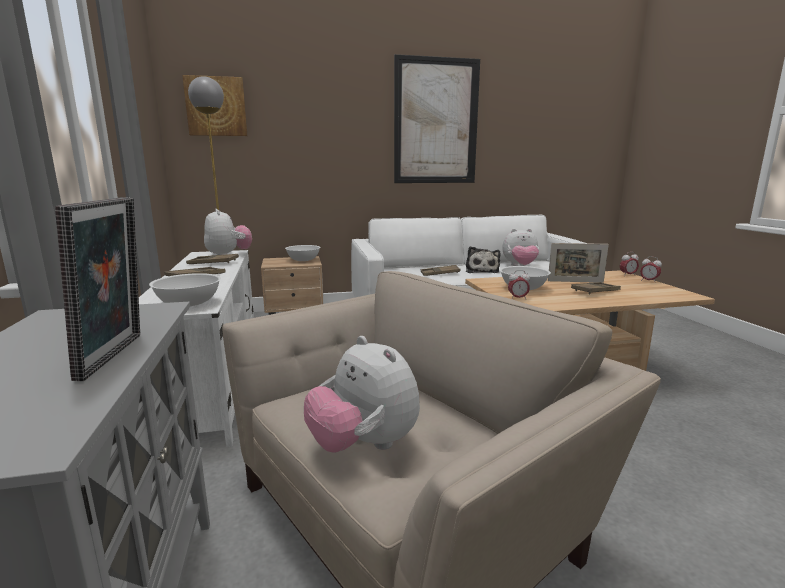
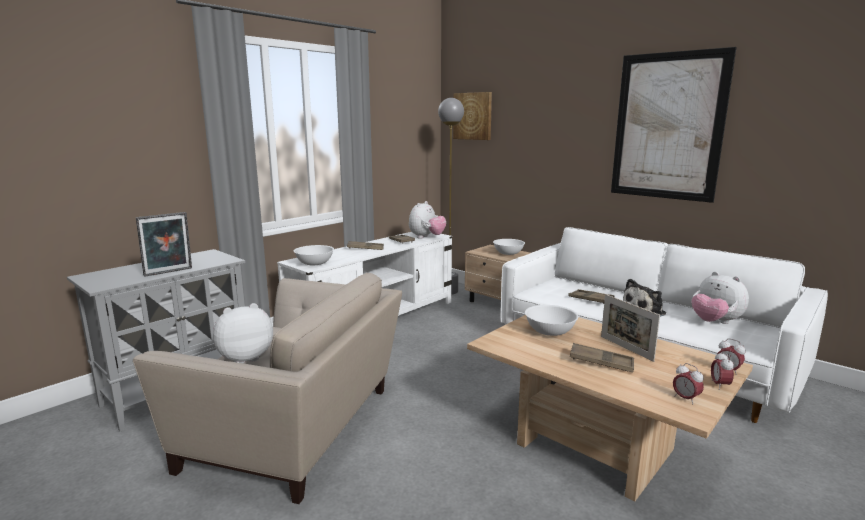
camera: 55 degrees right, 0 degrees up
(363, 445) = (245, 358): plush toy -> plush toy turned 45 degrees clockwise
(517, 298) = (508, 335): alarm clock -> alarm clock (685, 399)

